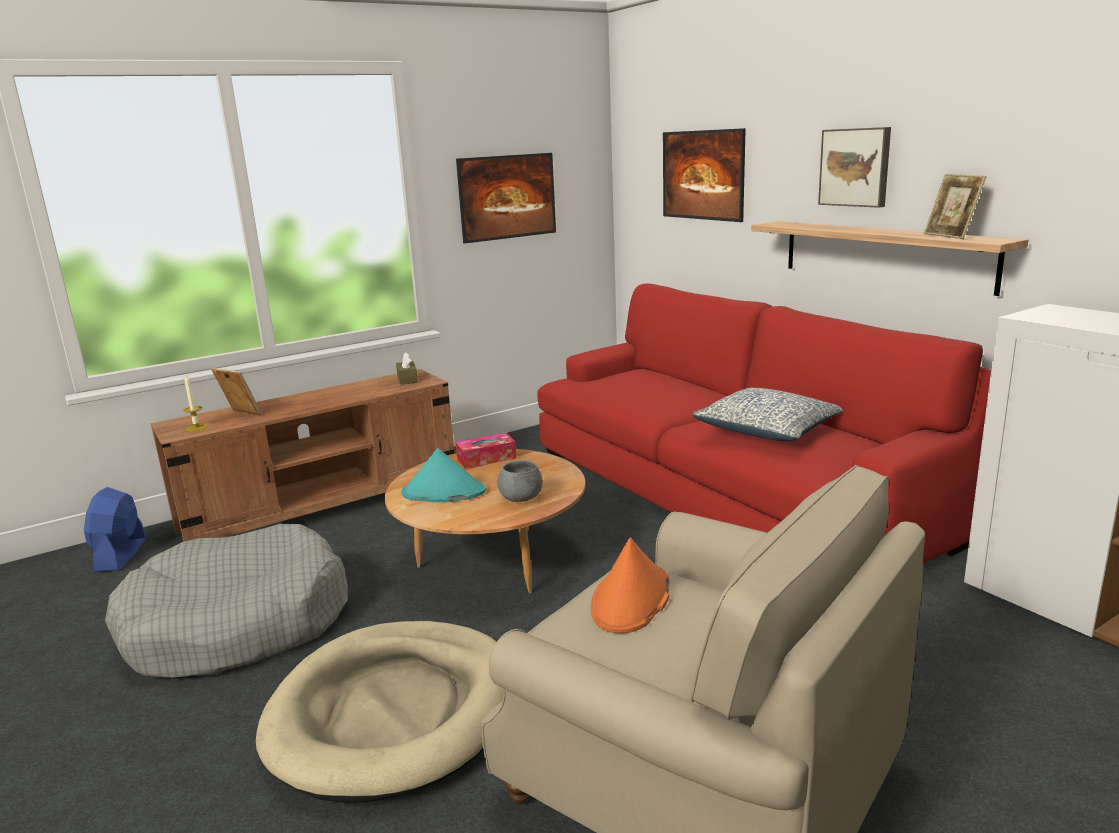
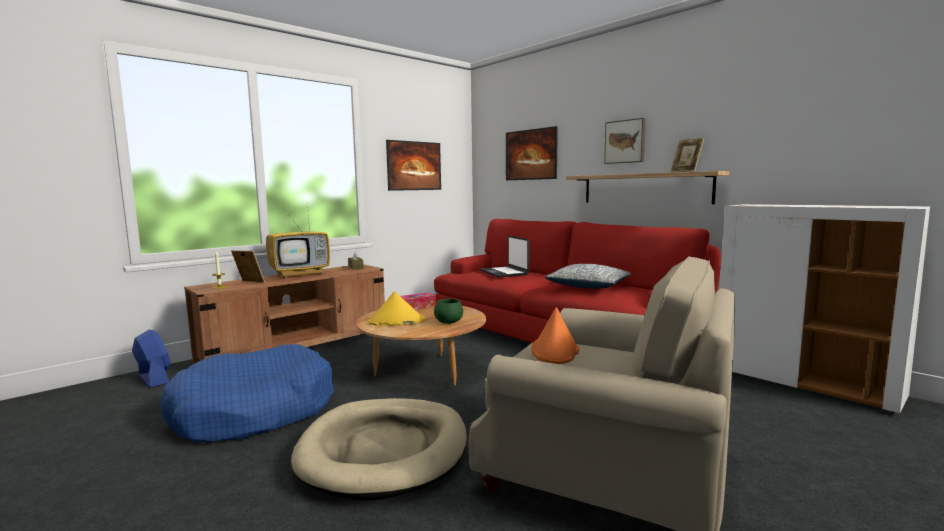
camera: 10 degrees left, 10 degrees down
(121, 555) = (154, 379): blue fan -> blue fan turned 150 degrees clockwise
(237, 624) = (254, 411): grey dog bed -> blue dog bed
(320, 396) = (301, 274): none -> television
(443, 492) = (396, 321): turquoise hat -> yellow hat
(521, 498) = (449, 322): grey bowl -> green bowl
(645, 387) = (504, 273): none -> laptop

